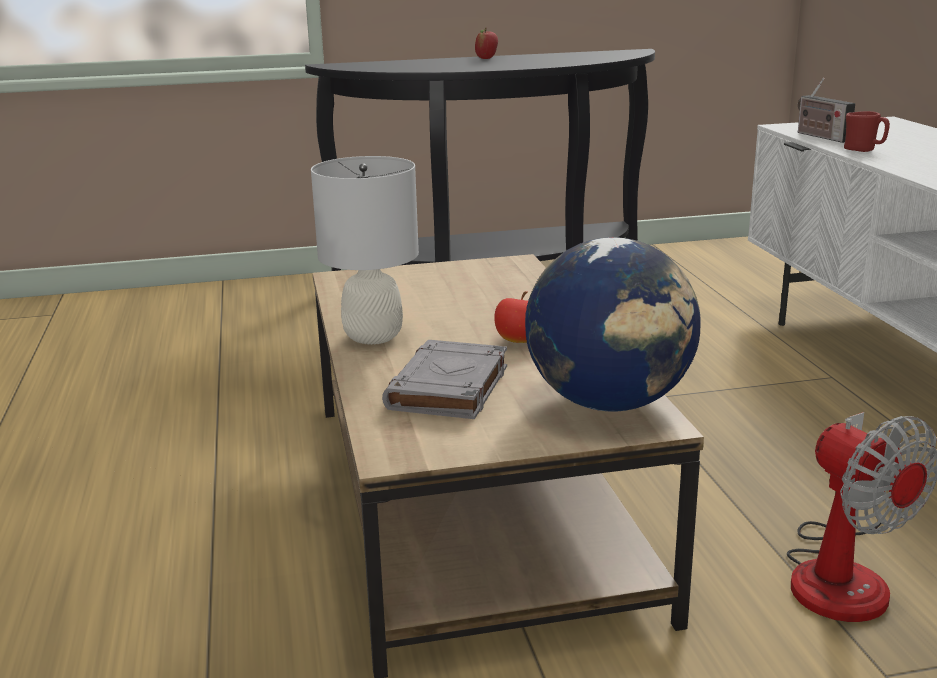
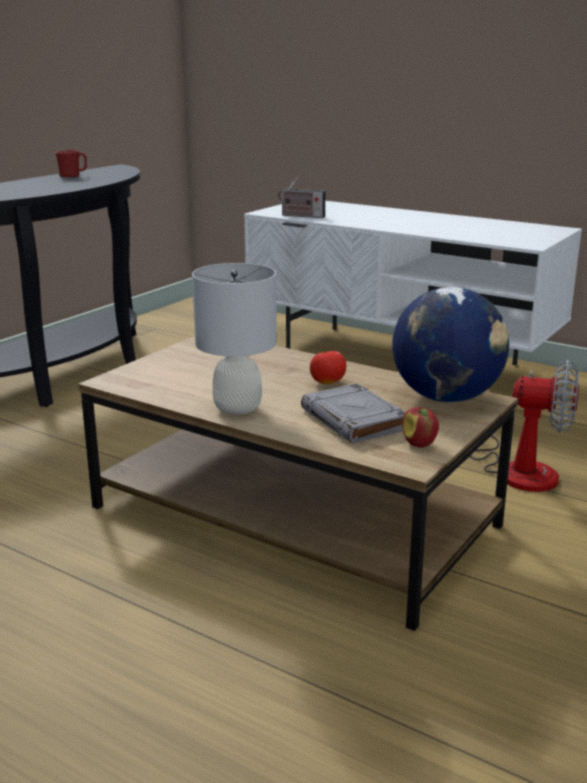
camera: 45 degrees left, 0 degrees up
(486, 58) = (22, 183): apple -> apple (419, 444)
(863, 150) = (345, 221): red mug -> red mug (73, 176)

